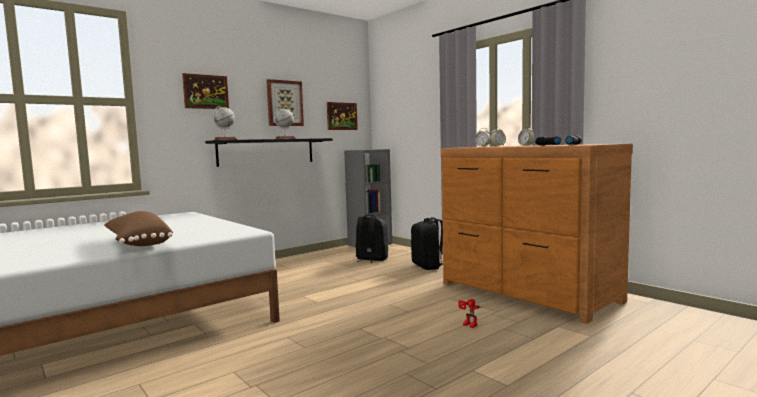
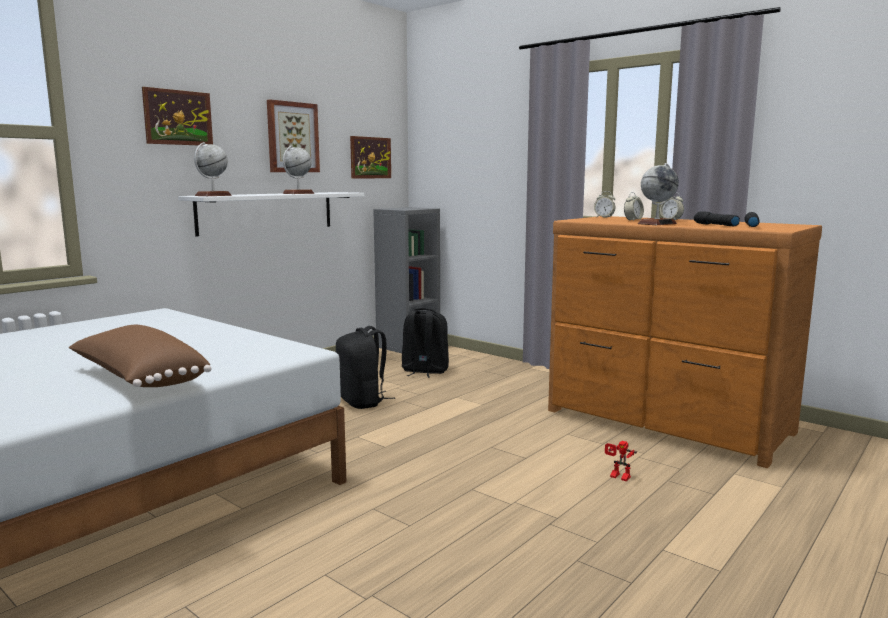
camera: 10 degrees left, 5 degrees up
(266, 152) = (267, 212): black shelf -> white shelf
(428, 266) = (511, 382): black backpack -> black backpack (362, 401)
(507, 146) = (657, 224): none -> globe

